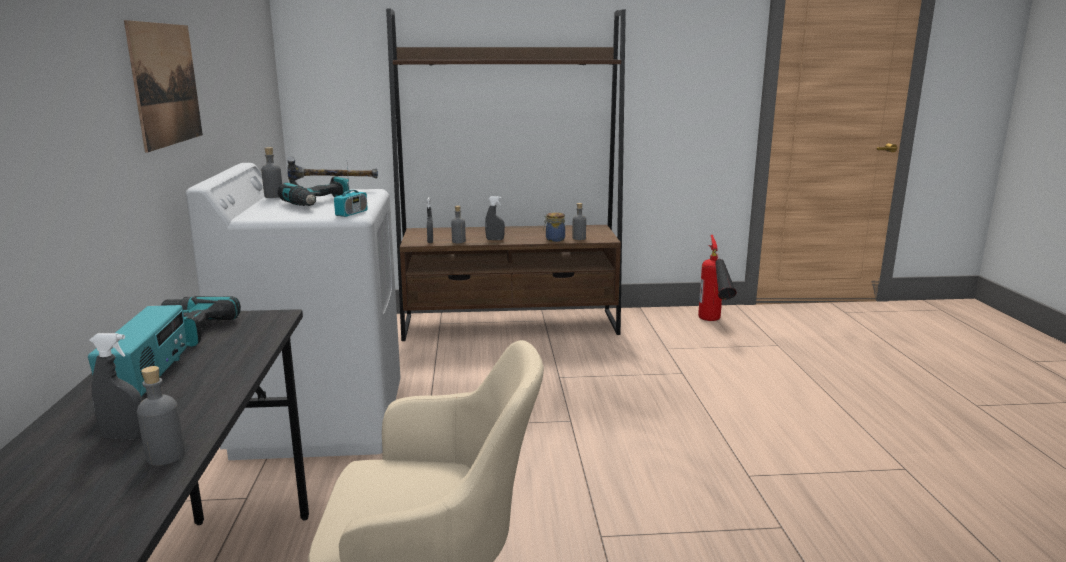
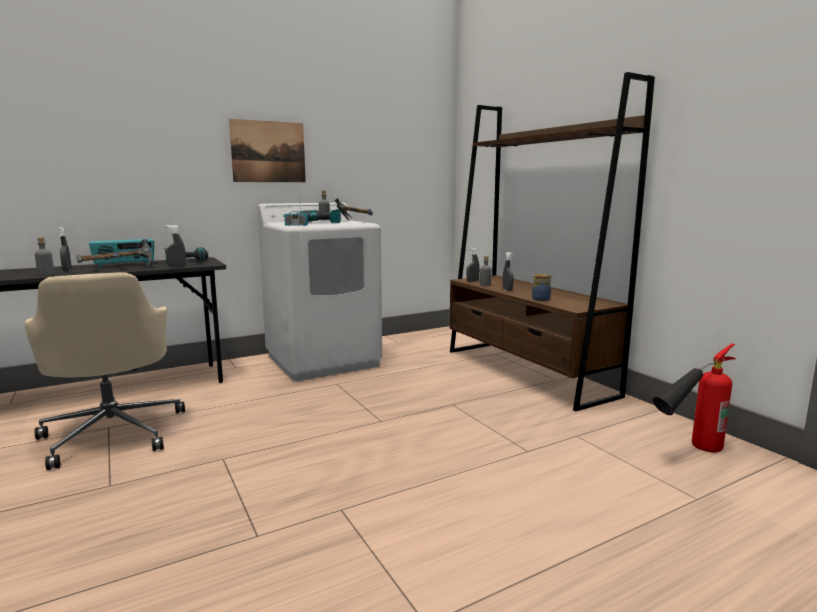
camera: 65 degrees right, 5 degrees down
(204, 385) = (119, 269): none -> hammer
(259, 340) = (177, 266): none -> grey spray bottle
(579, 238) = (559, 303): grey bottle -> none

